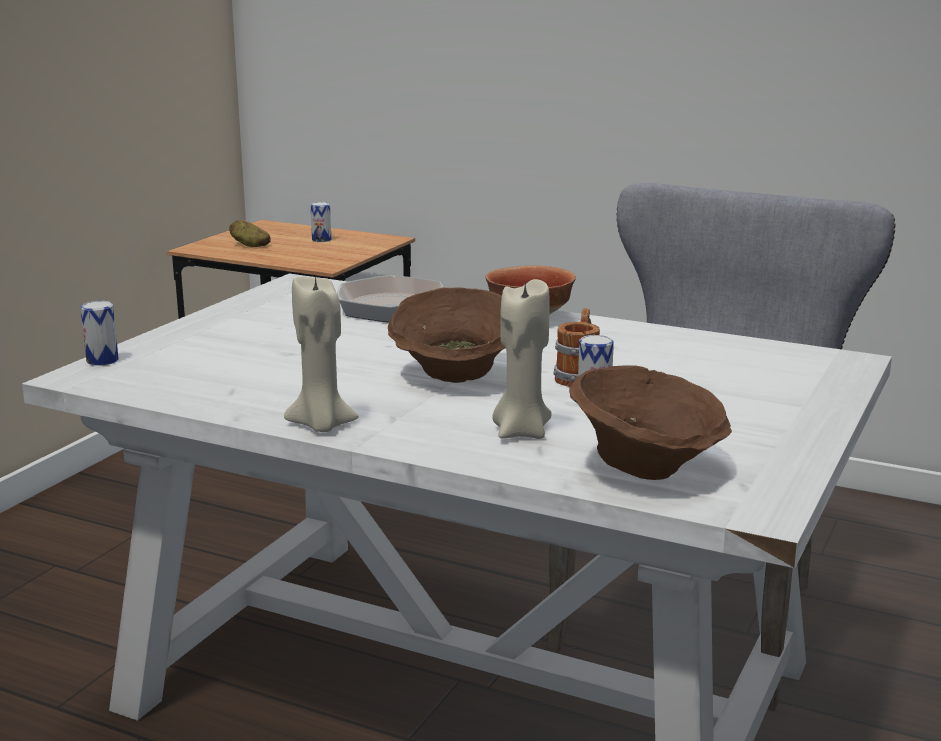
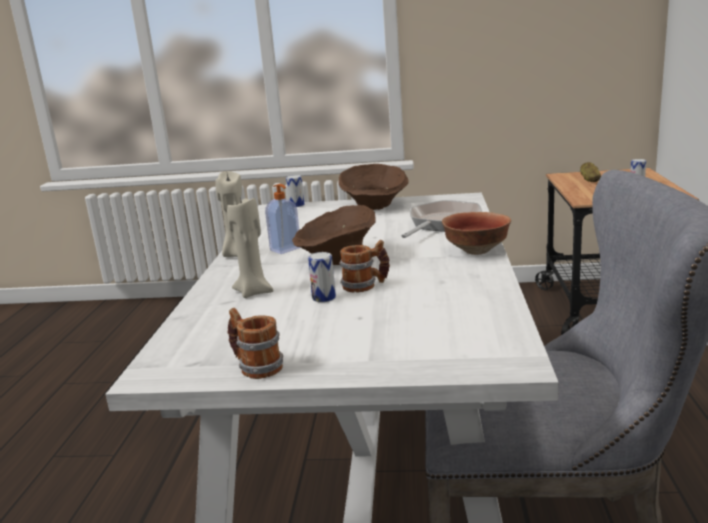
camera: 70 degrees right, 0 degrees up
(353, 395) = (286, 249): none -> soap dispenser
(646, 468) = (211, 332): brown bowl -> brown bowl (375, 207)
(778, 454) = (255, 366): none -> mug

